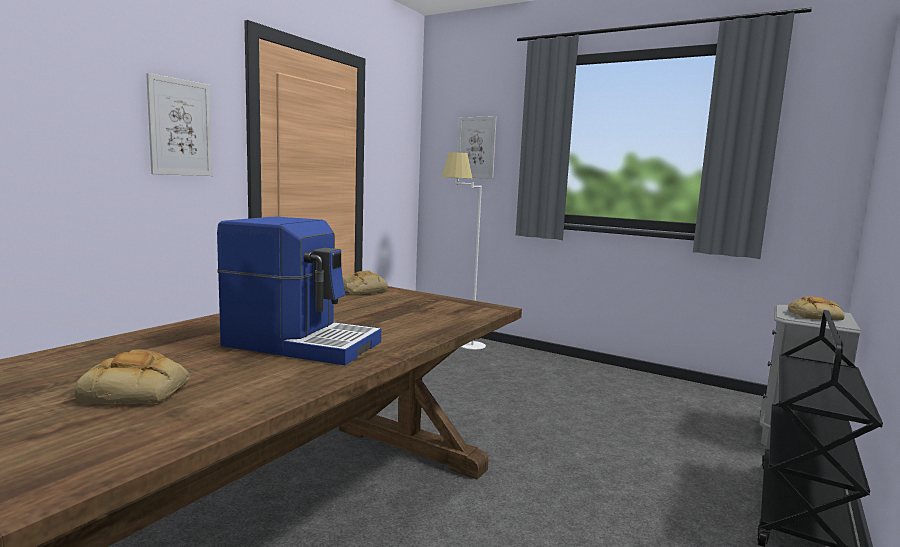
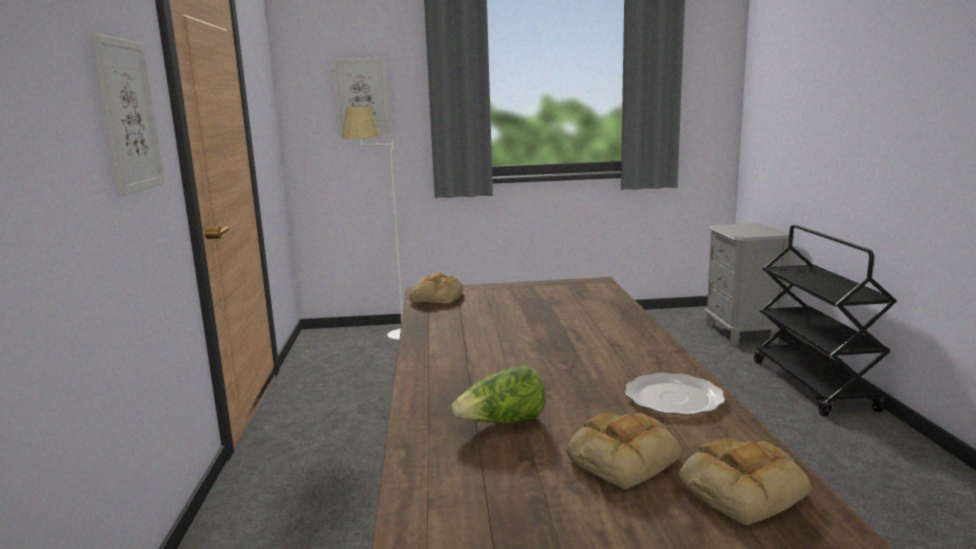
camera: 35 degrees left, 5 degrees up
(160, 352) = (503, 422): none -> lettuce
(284, 378) = (672, 398): none -> plate
(302, 343) = (579, 365): coffee machine -> none
(814, 316) = (750, 230): bread -> bread (741, 489)

